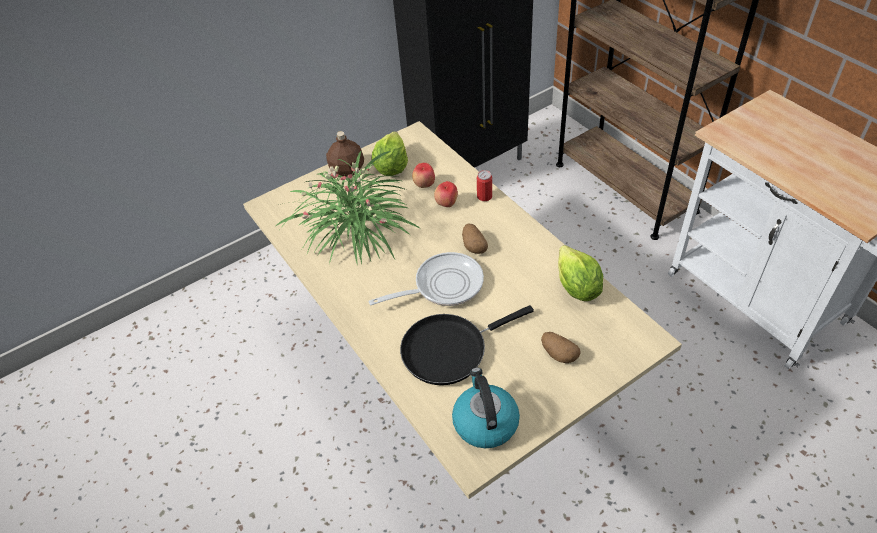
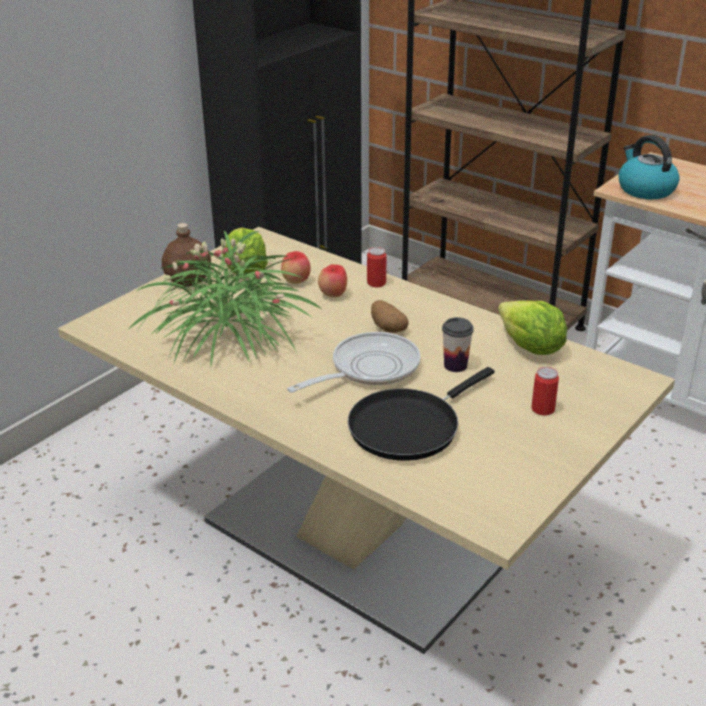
camera: 20 degrees left, 15 degrees down
(485, 422) = (490, 486): kettle -> kettle (645, 189)
(509, 295) = (455, 365): none -> cup
(558, 354) = (543, 409): potato -> can

